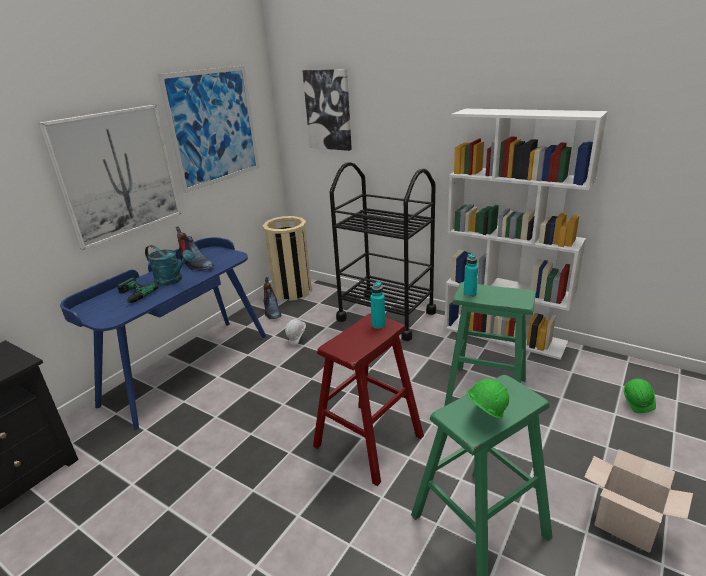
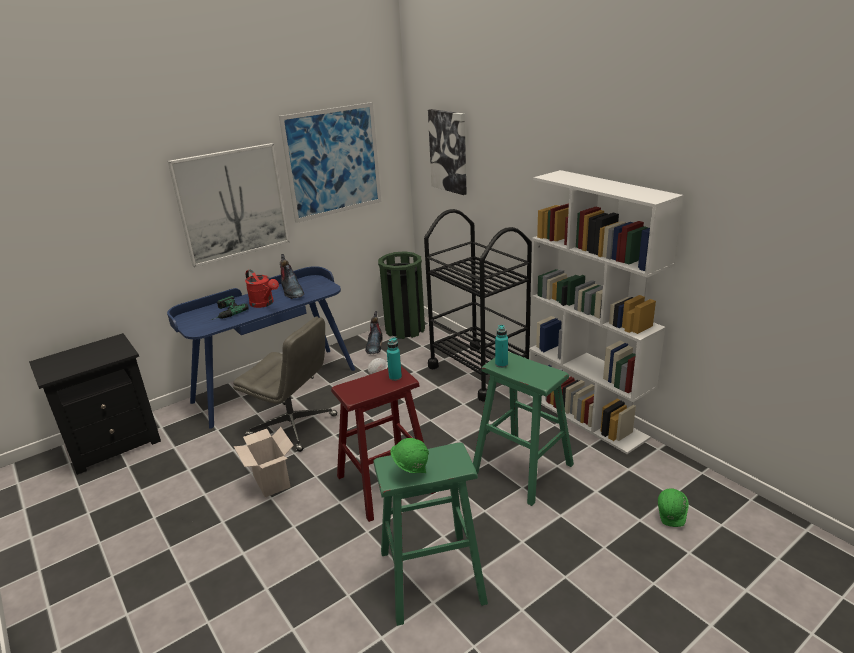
camera: 20 degrees right, 0 degrees up
(173, 280) = (264, 304): turquoise watering can -> red watering can
(234, 405) = (293, 426): none -> grey office chair
(293, 291) = (405, 329): beige trash can -> green trash can
(623, 526) = (560, 615): cardboard box -> cardboard box (270, 481)

